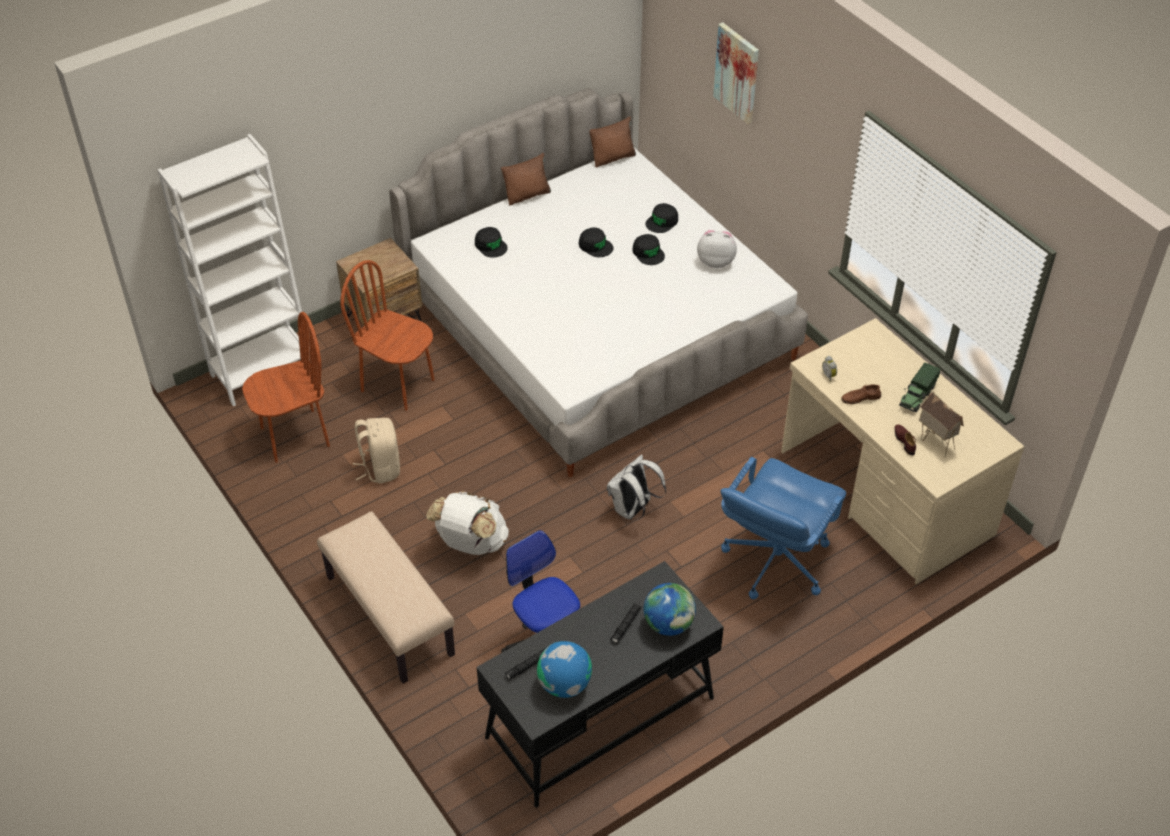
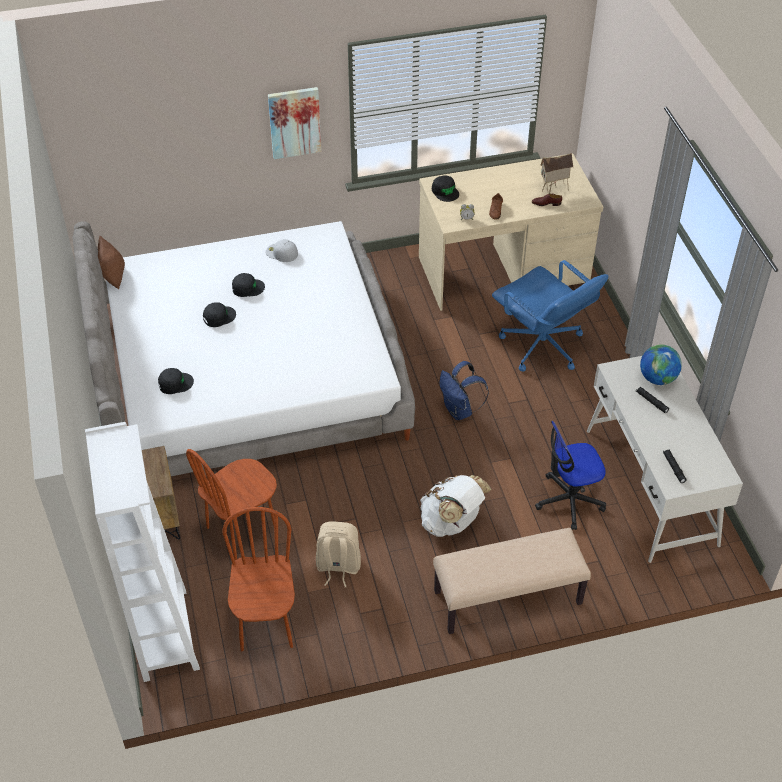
camera: 70 degrees left, 0 degrees up
(527, 195) = (124, 342): brown pillow -> none
(564, 684) = (696, 451): globe -> none
(599, 717) = (650, 486): black desk -> white desk
(633, 509) = (460, 411): white backpack -> blue backpack
(662, 221) = (215, 269): black cap -> black cap (445, 191)
(715, 261) = (281, 253): plush toy -> white cap
(737, 72) = (192, 116): picture -> picture (294, 122)
(917, 396) = (506, 184): toy truck -> none

